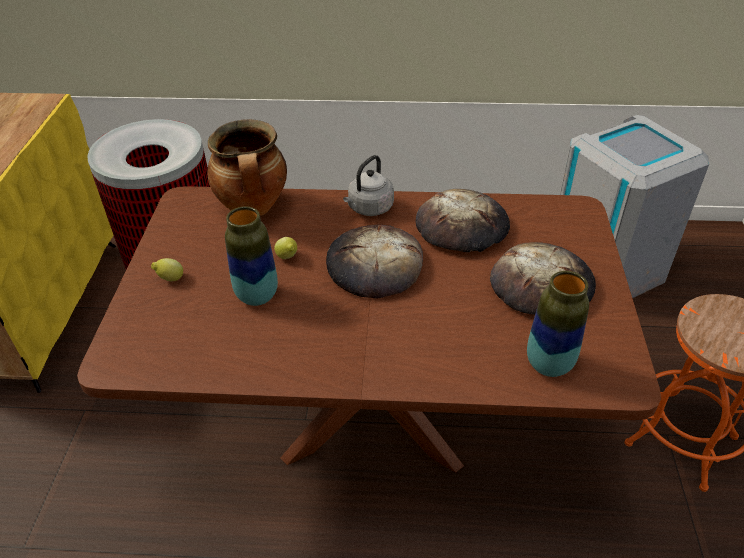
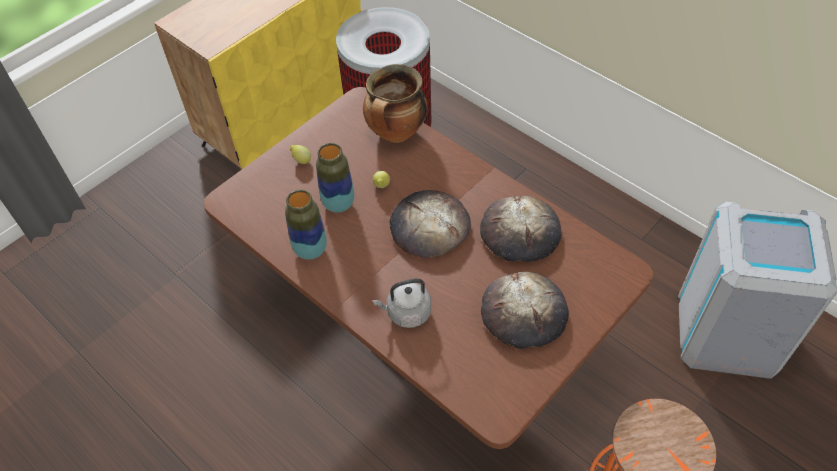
camera: 40 degrees right, 10 degrees up
(369, 208) = (471, 178): grey kettle -> grey kettle (406, 313)
(549, 364) = (463, 369): vase -> vase (310, 250)

